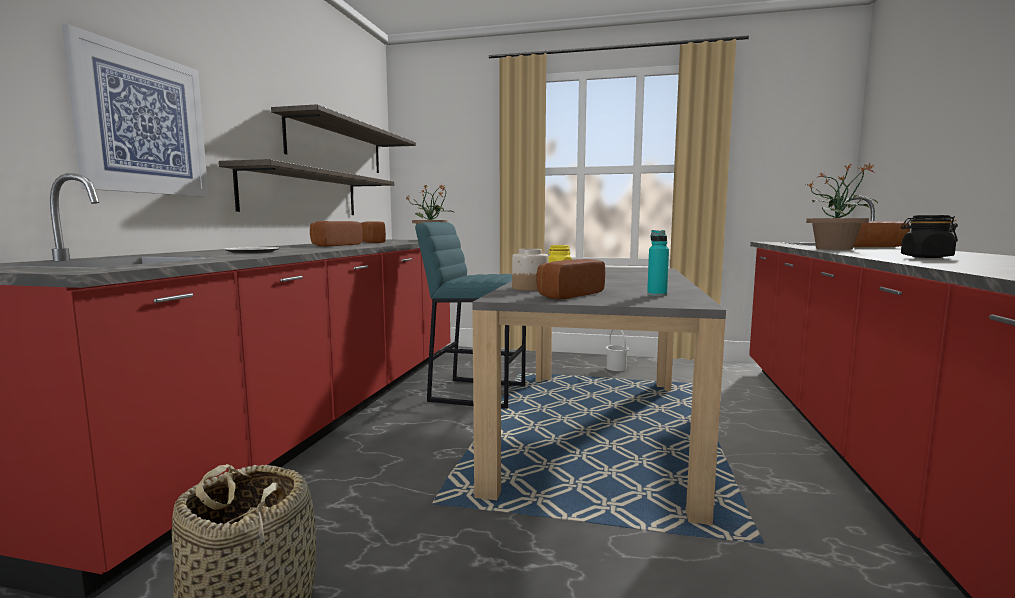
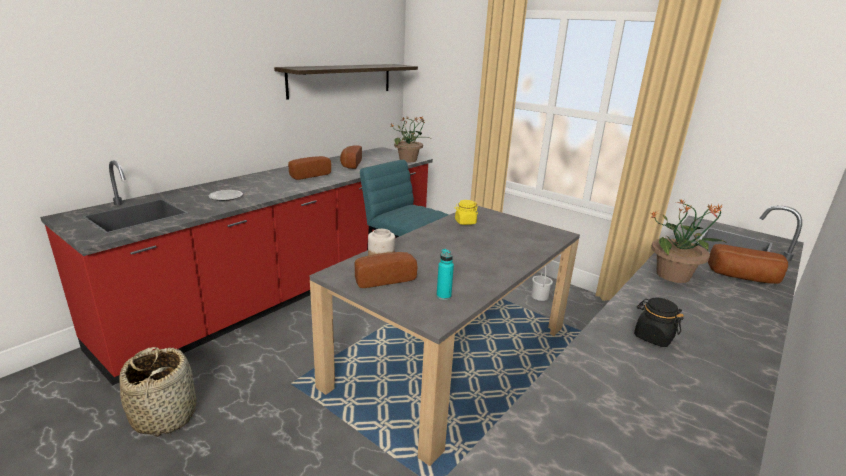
camera: 25 degrees right, 15 degrees up
(143, 123) = (170, 107): picture -> none
(303, 193) = (304, 125): shelf -> none

